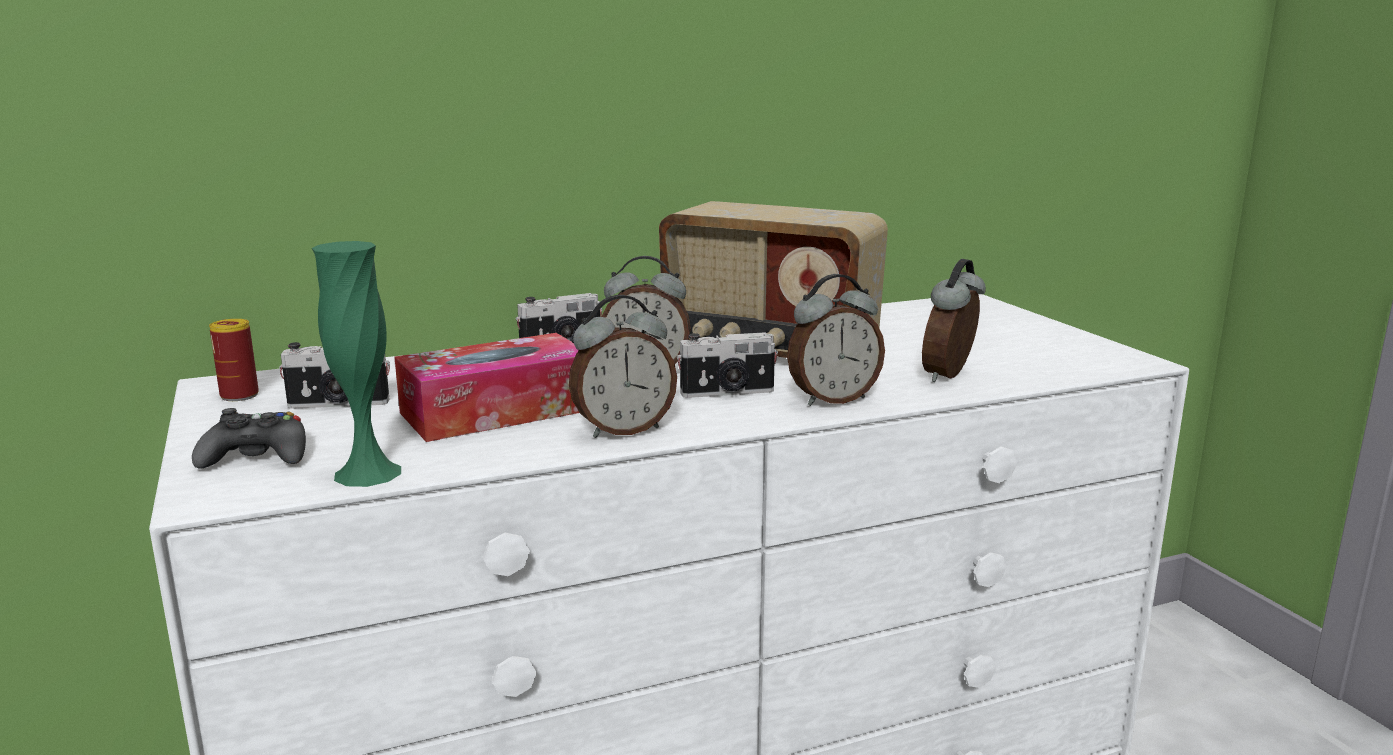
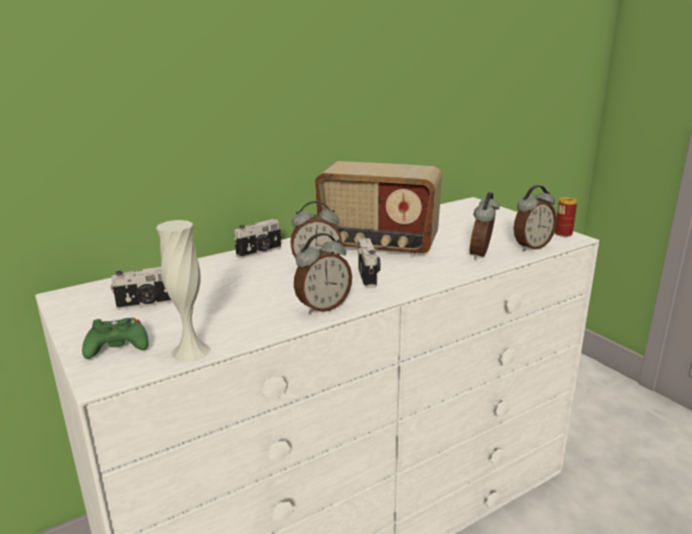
camera: 10 degrees left, 5 degrees up
(239, 395) = (82, 303): can -> can (563, 234)
(257, 457) = (117, 346): black game controller -> green game controller
(368, 473) = (191, 351): green vase -> white vase
(497, 411) = (244, 301): tissue box -> none
(728, 393) = (369, 276): camera -> camera turned 75 degrees counterclockwise
(832, 399) = (427, 276): alarm clock -> alarm clock (531, 247)

